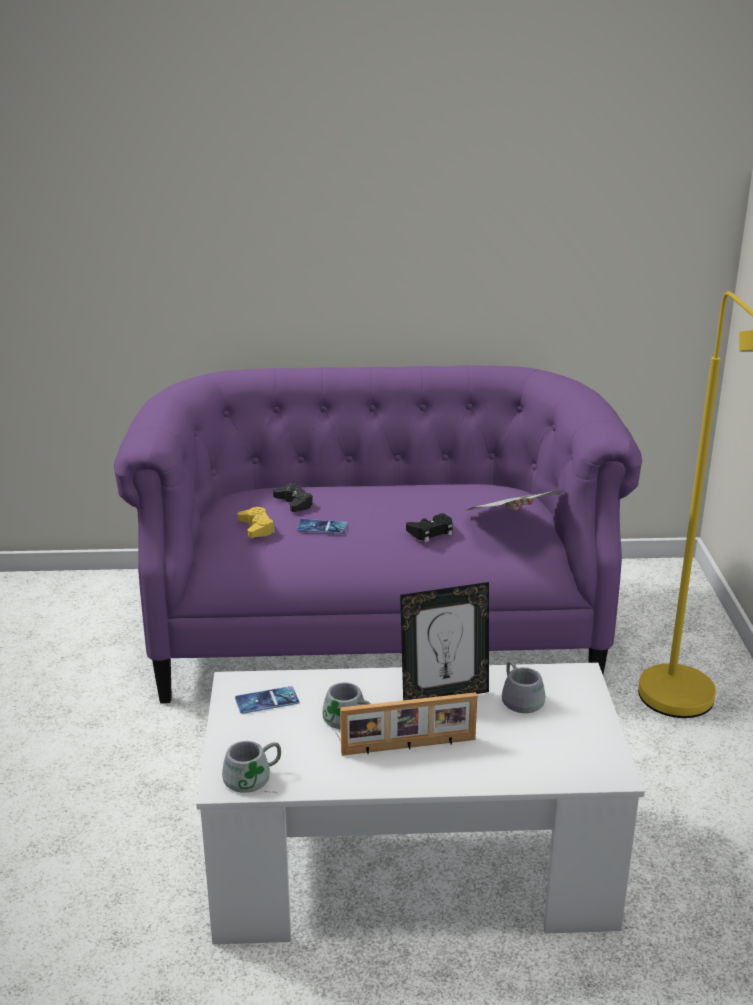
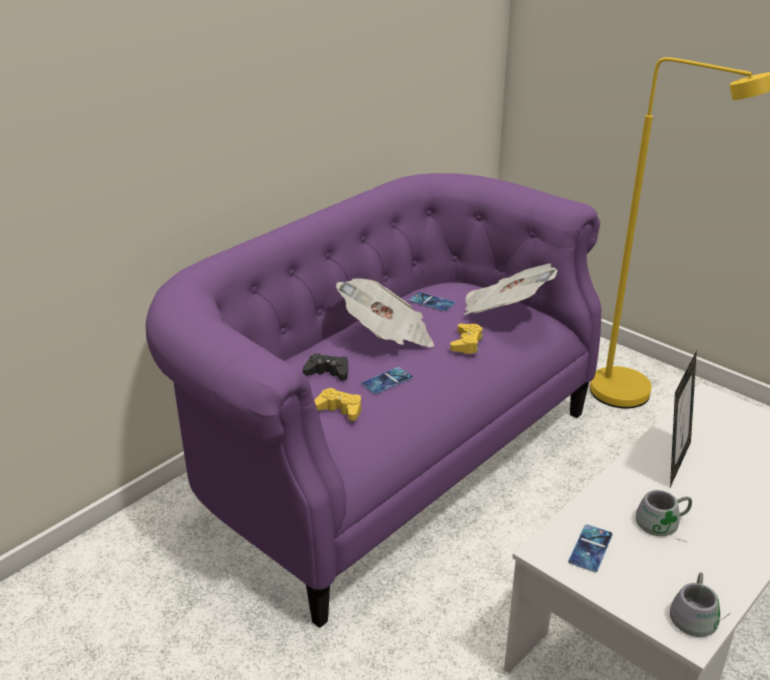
camera: 45 degrees left, 5 degrees up
(382, 500) = (387, 336): none -> newspaper
(409, 747) = (727, 515): picture frame -> none
(431, 532) = (467, 343): black game controller -> yellow game controller
(464, 493) = (431, 302): none -> phone
(524, 696) = (712, 432): grey mug -> none

